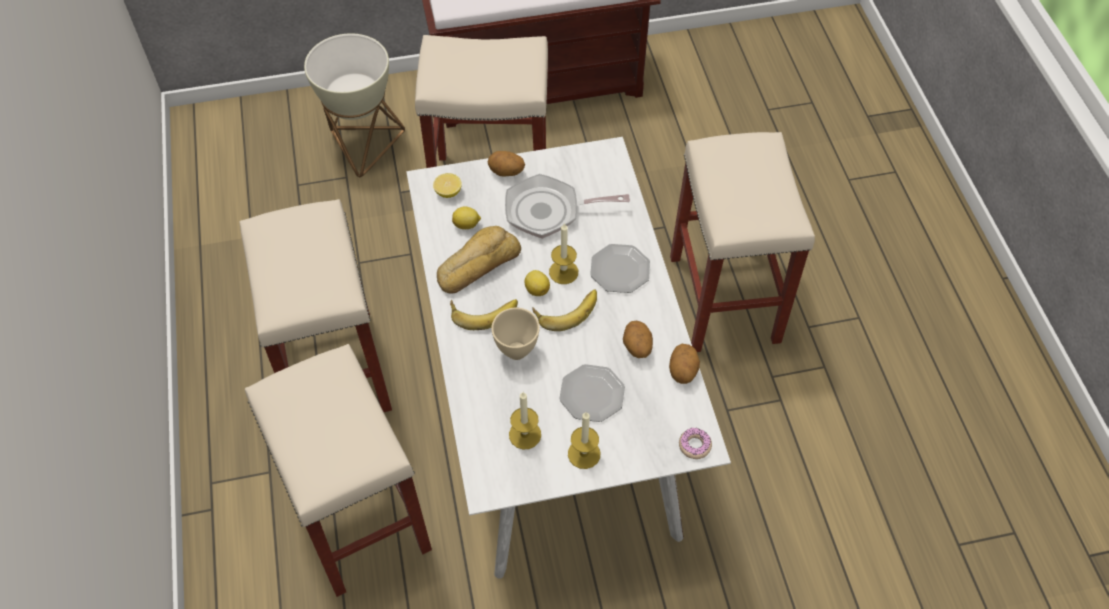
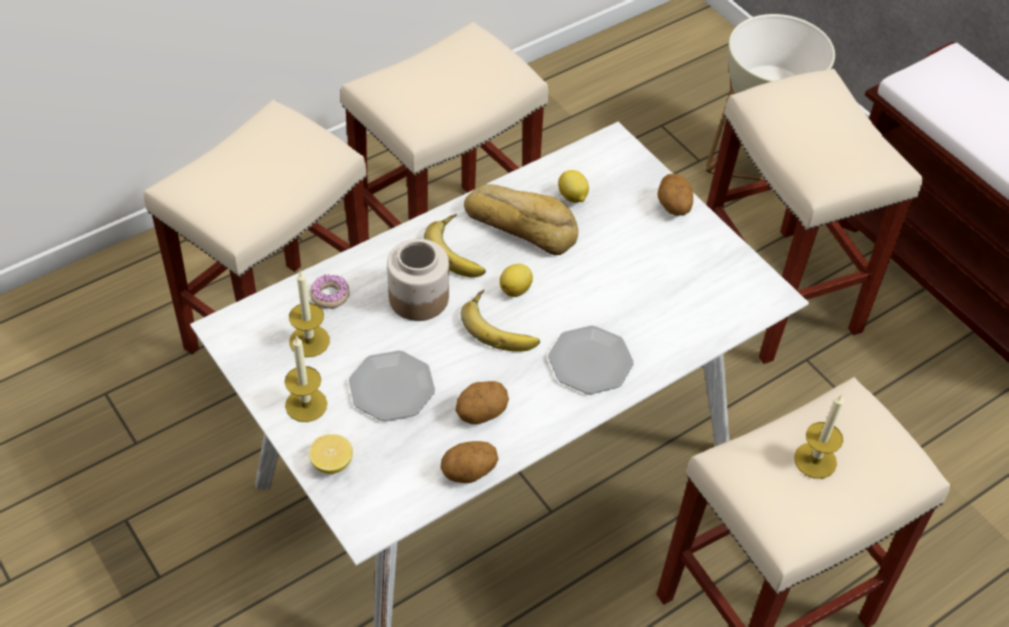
camera: 65 degrees right, 5 degrees down
(448, 192) = (609, 166): lemon -> lemon (332, 463)
(516, 352) = (418, 298): beige bowl -> jar
(549, 211) = (639, 265): frying pan -> none
(563, 272) = (555, 307): candle -> candle (815, 460)
(694, 445) = (363, 516): donut -> donut (330, 295)

